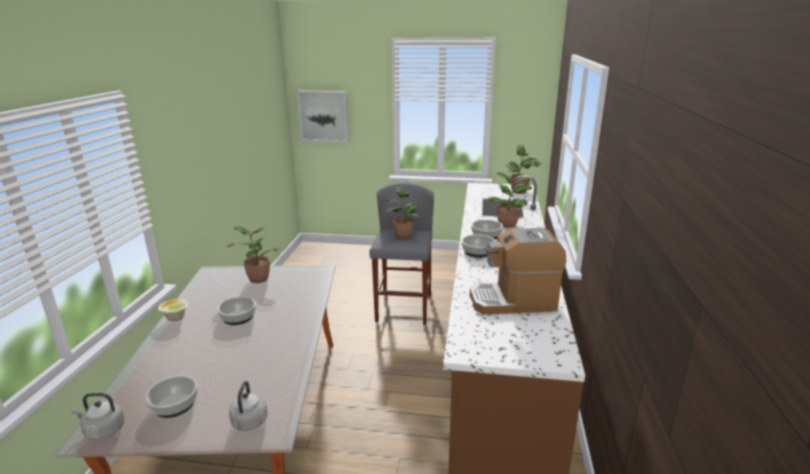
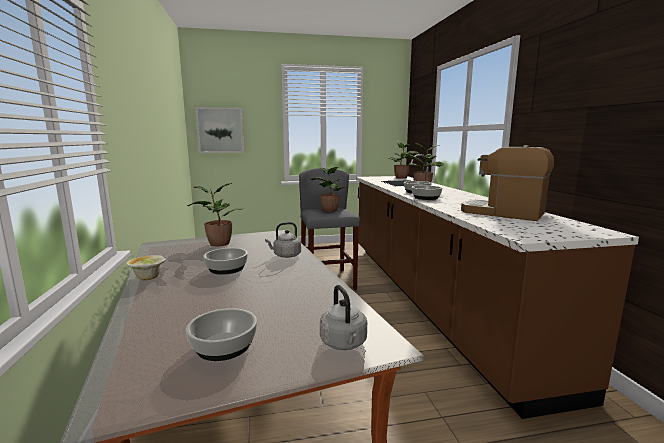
camera: 20 degrees left, 10 degrees down
(103, 430) = (133, 393): grey kettle -> grey kettle (285, 255)
(513, 301) = (503, 213): coffee machine -> coffee machine turned 60 degrees clockwise

